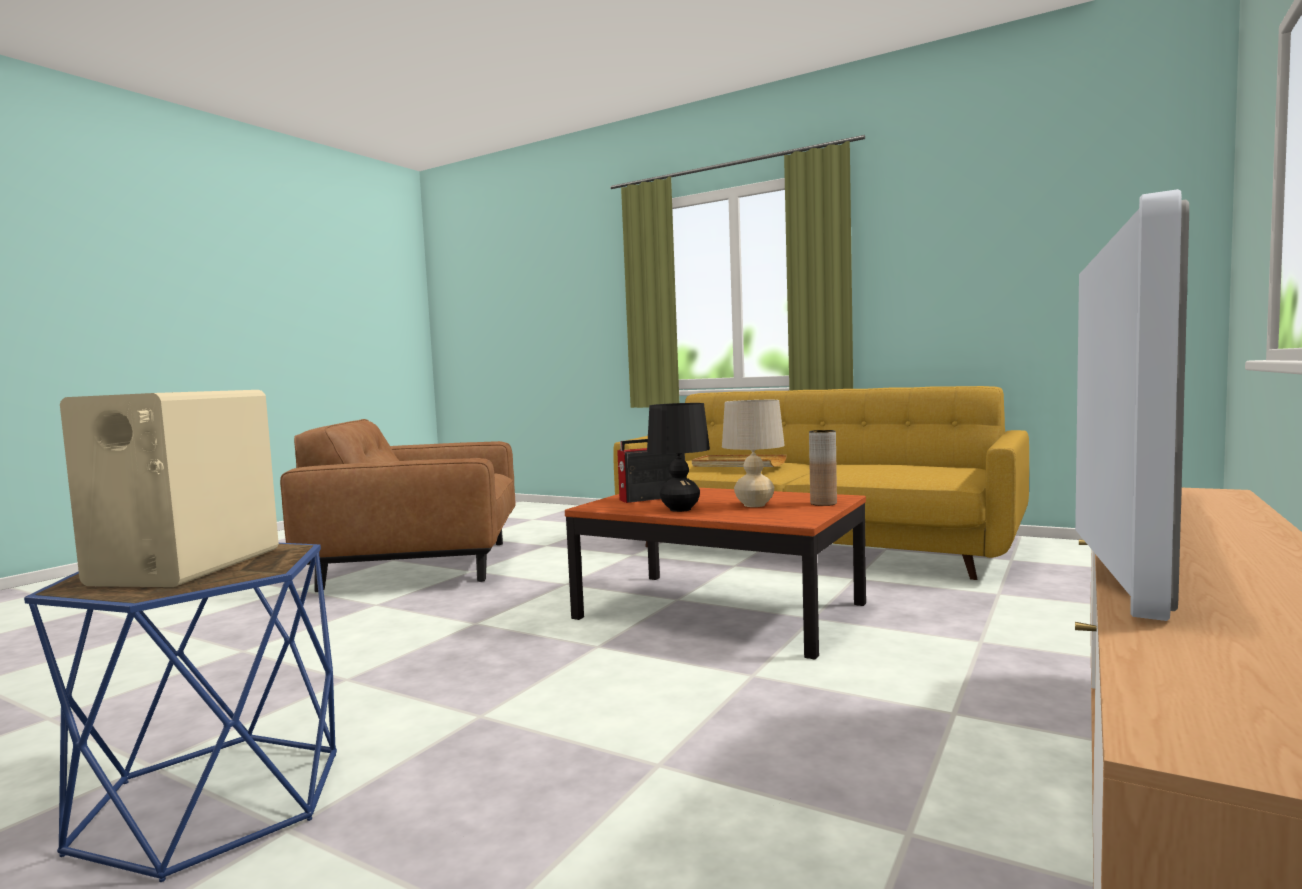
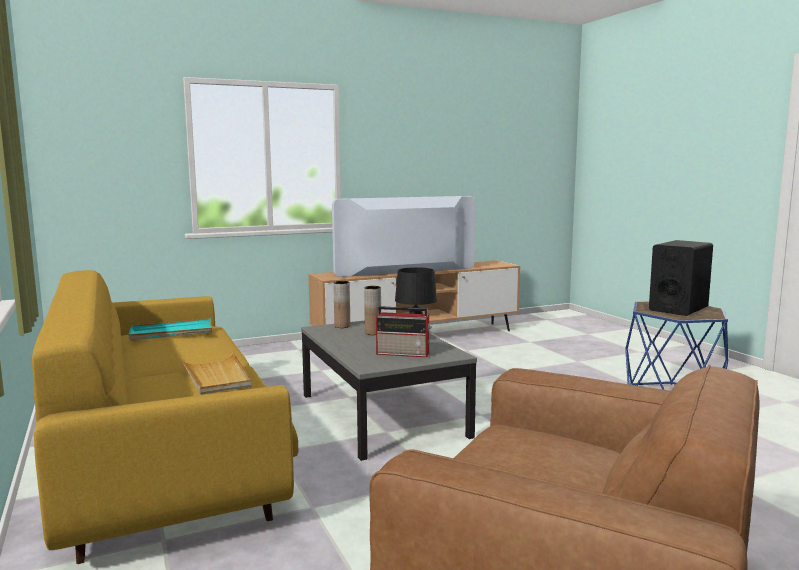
camera: 145 degrees left, 5 degrees up
(187, 567) = (678, 309): beige speaker -> black speaker
(720, 611) = (381, 415): brown coffee table -> grey coffee table
(754, 505) = (373, 333): beige table lamp -> brown vase
(927, 467) = (171, 333): none -> turquoise tray

